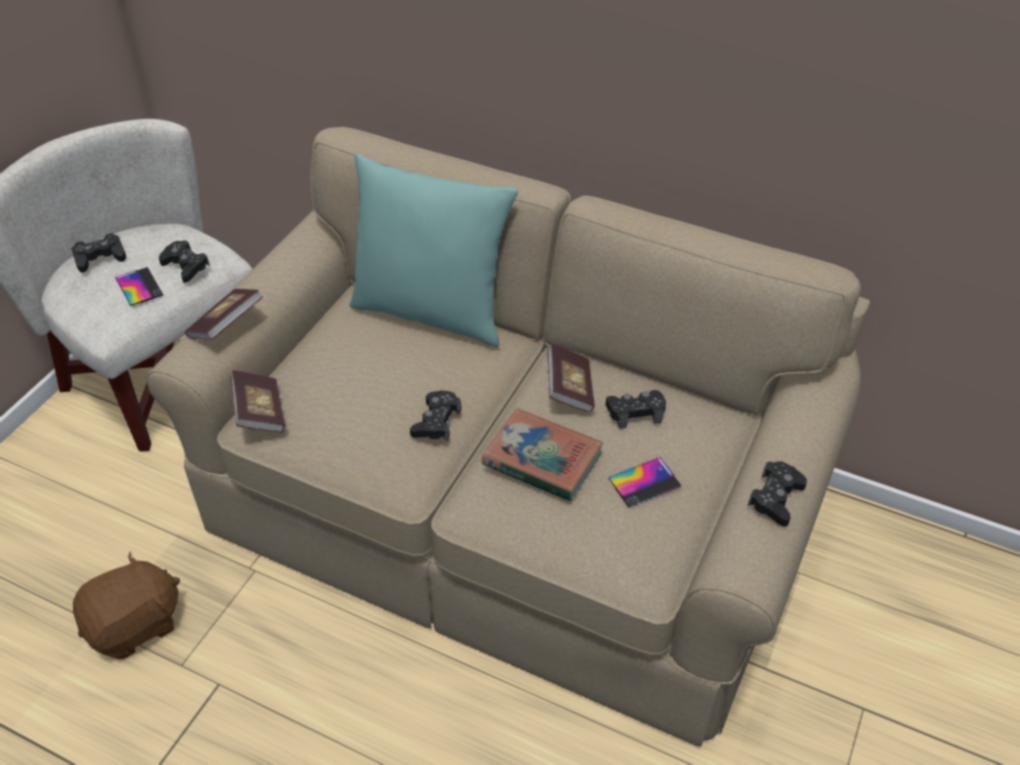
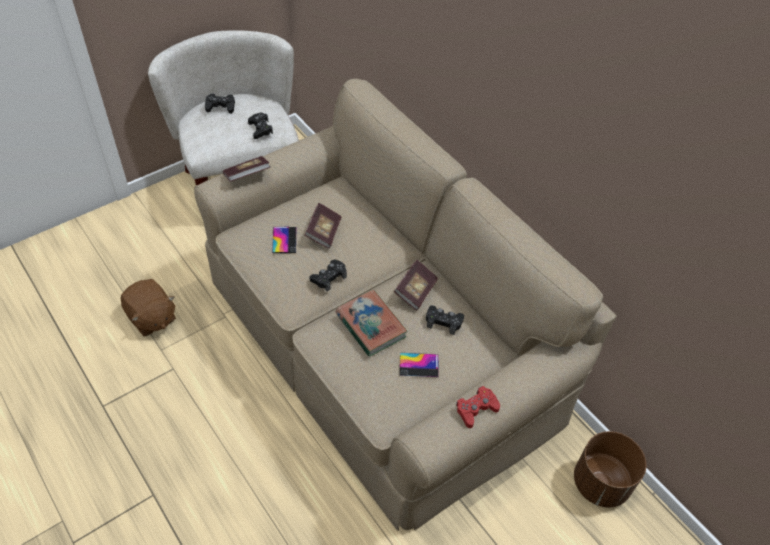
camera: 25 degrees right, 5 degrees up
(135, 625) = (151, 318): brown plush toy -> brown plush toy turned 60 degrees clockwise
(139, 286) = (229, 132): phone -> phone (284, 240)
(260, 412) = (242, 232): book -> book (323, 232)
(432, 312) = (371, 211): turquoise pillow -> none
(775, 498) = (476, 409): black game controller -> red game controller
(900, 552) = (601, 483): none -> brown planter

